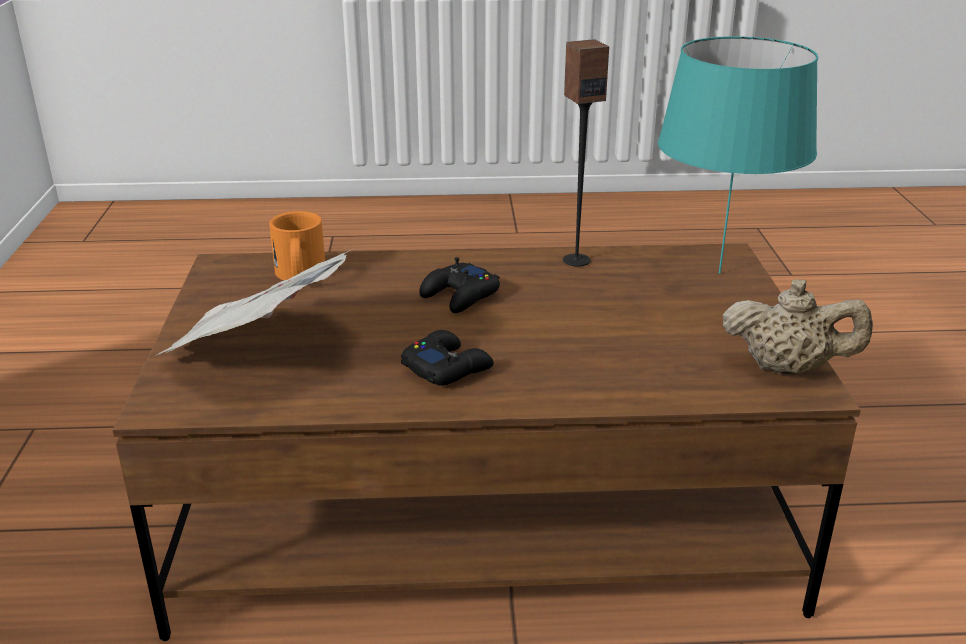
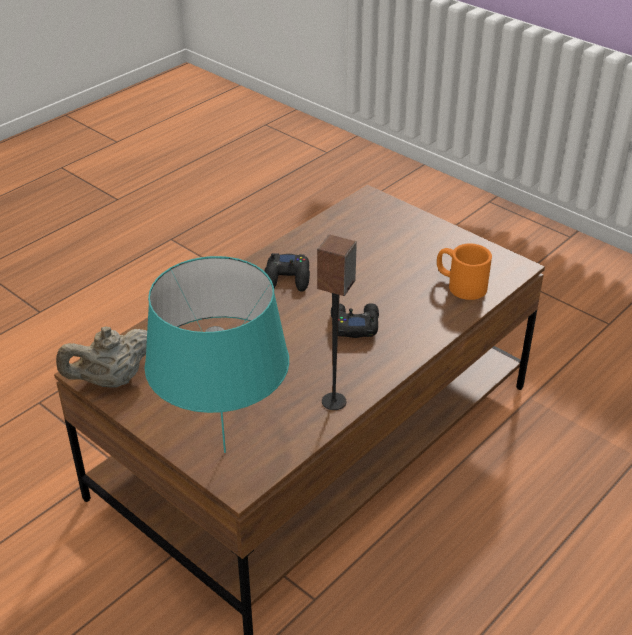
camera: 135 degrees right, 10 degrees up
(261, 349) = (385, 238): newspaper -> none

